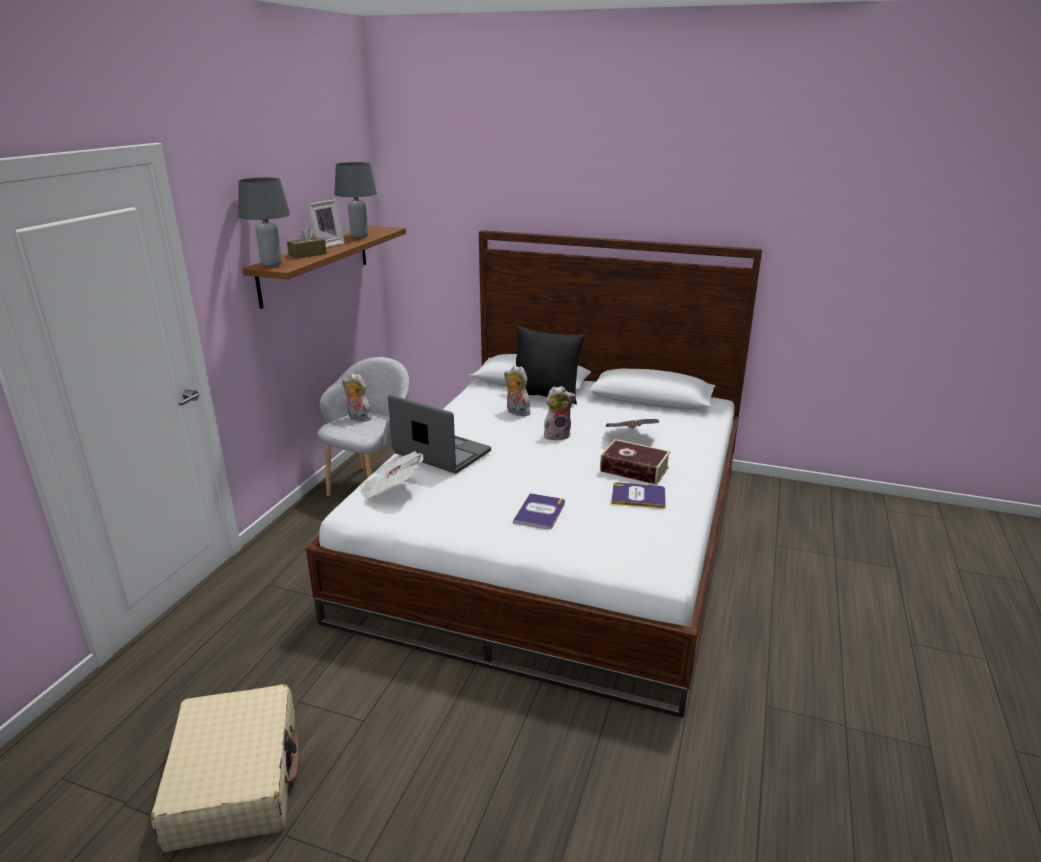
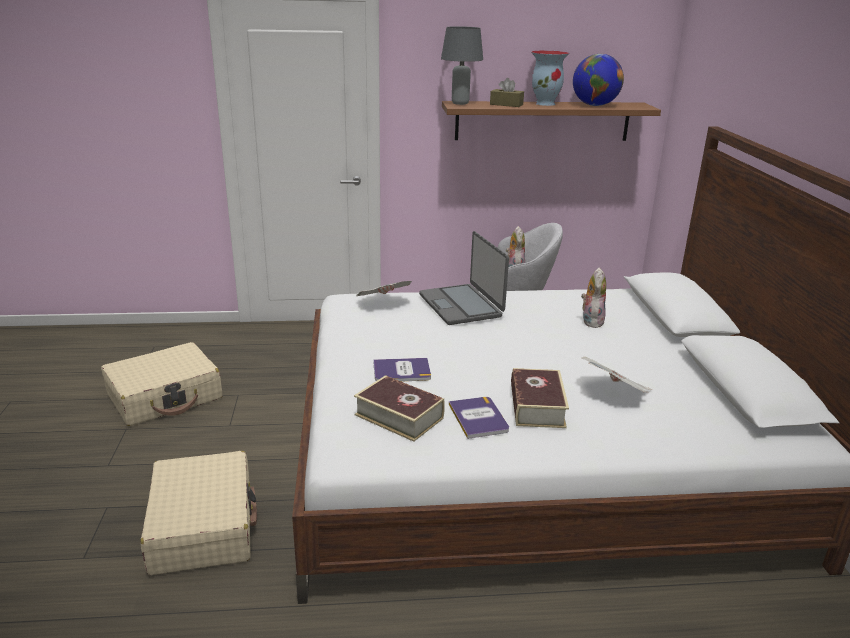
camera: 65 degrees right, 0 degrees up
(326, 245) = (546, 104): picture frame -> vase
(360, 236) = (594, 105): grey table lamp -> globe
(441, 453) = (461, 305): laptop -> laptop turned 150 degrees clockwise
(543, 772) = (203, 525): none -> beige suitcase
(545, 396) = (652, 327): black pillow -> none
(557, 435) = (567, 350): plush toy -> none
(617, 530) = (399, 416): none -> book

